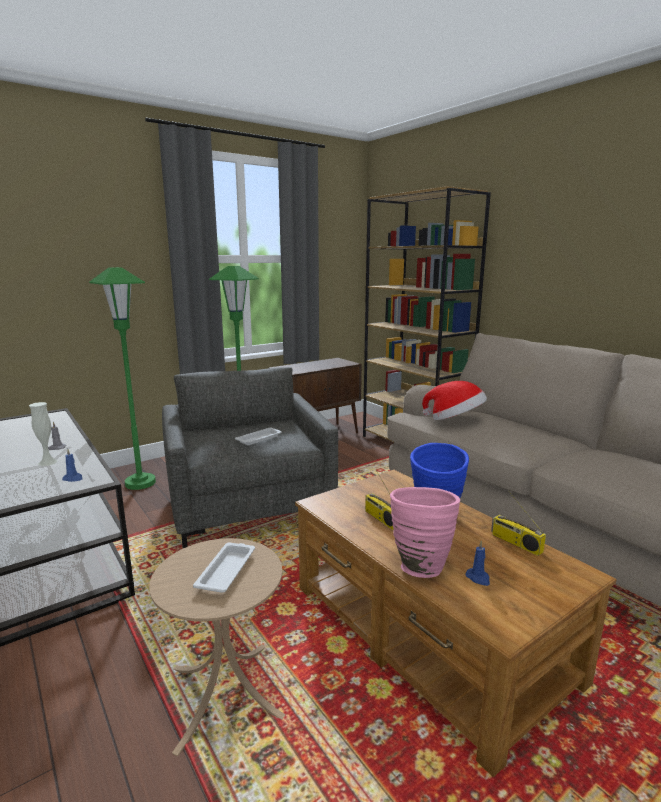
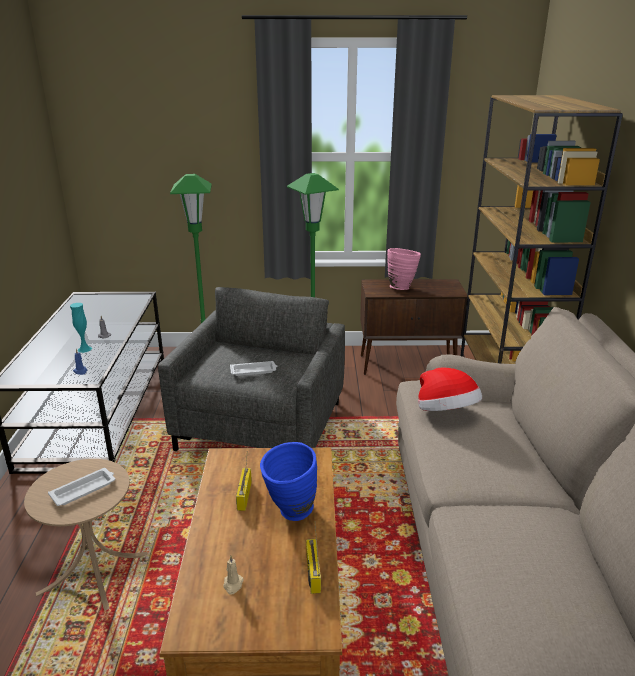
camera: 35 degrees right, 10 degrees up
(47, 462) = (84, 349): white vase -> turquoise vase
(419, 565) = (210, 550): pink vase -> pink vase (401, 287)
(478, 578) = (233, 585): blue candle -> beige candle

